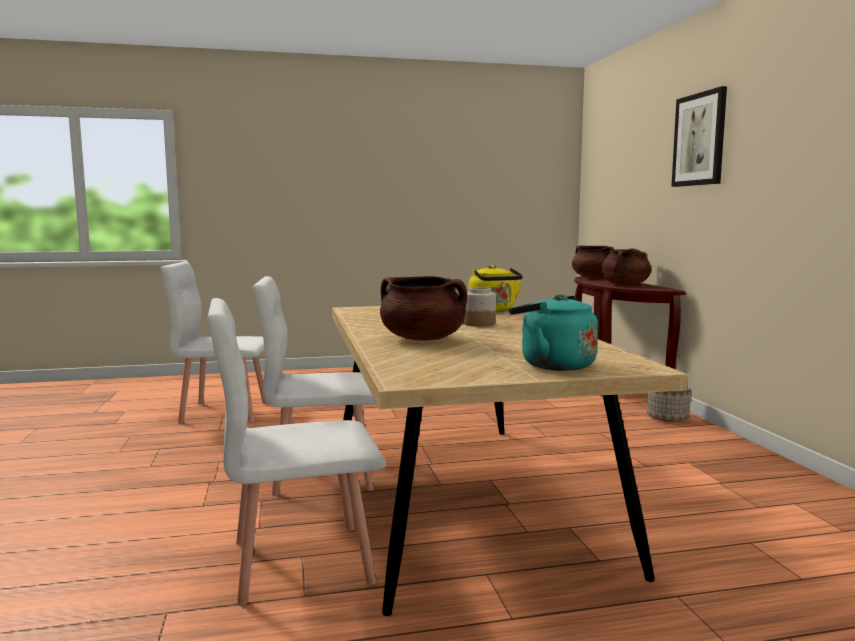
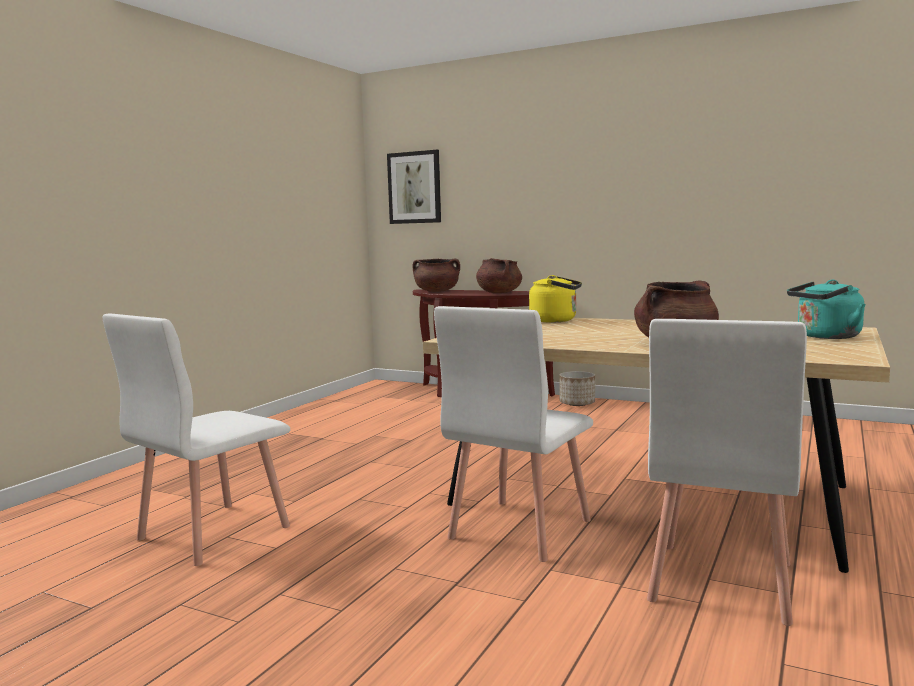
camera: 50 degrees left, 0 degrees up
(478, 324) = (620, 328): jar -> none
(699, 139) = (563, 158): picture -> picture (414, 187)

